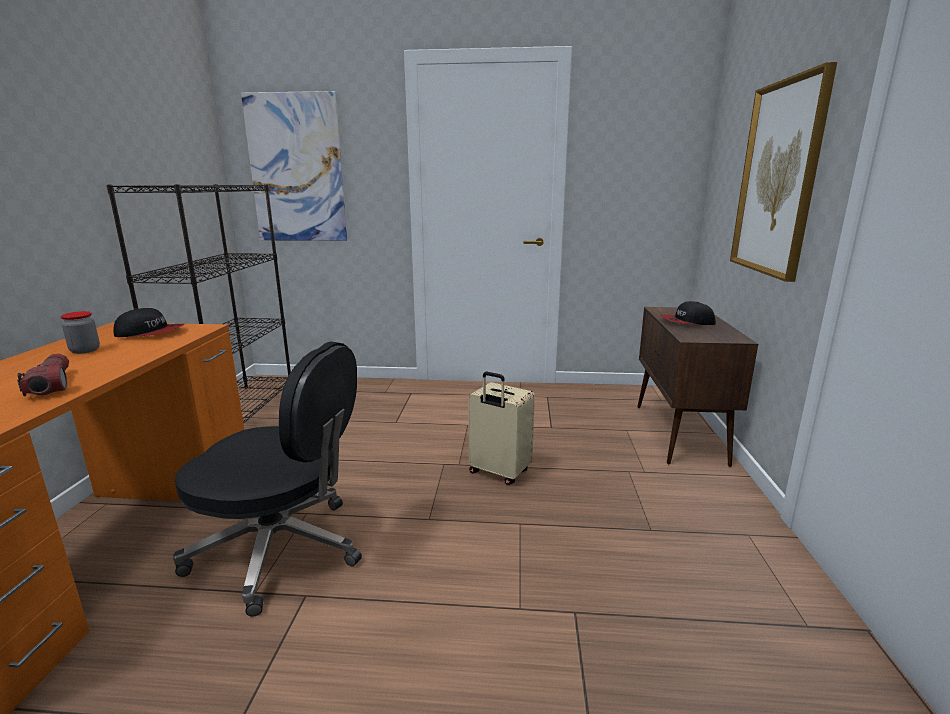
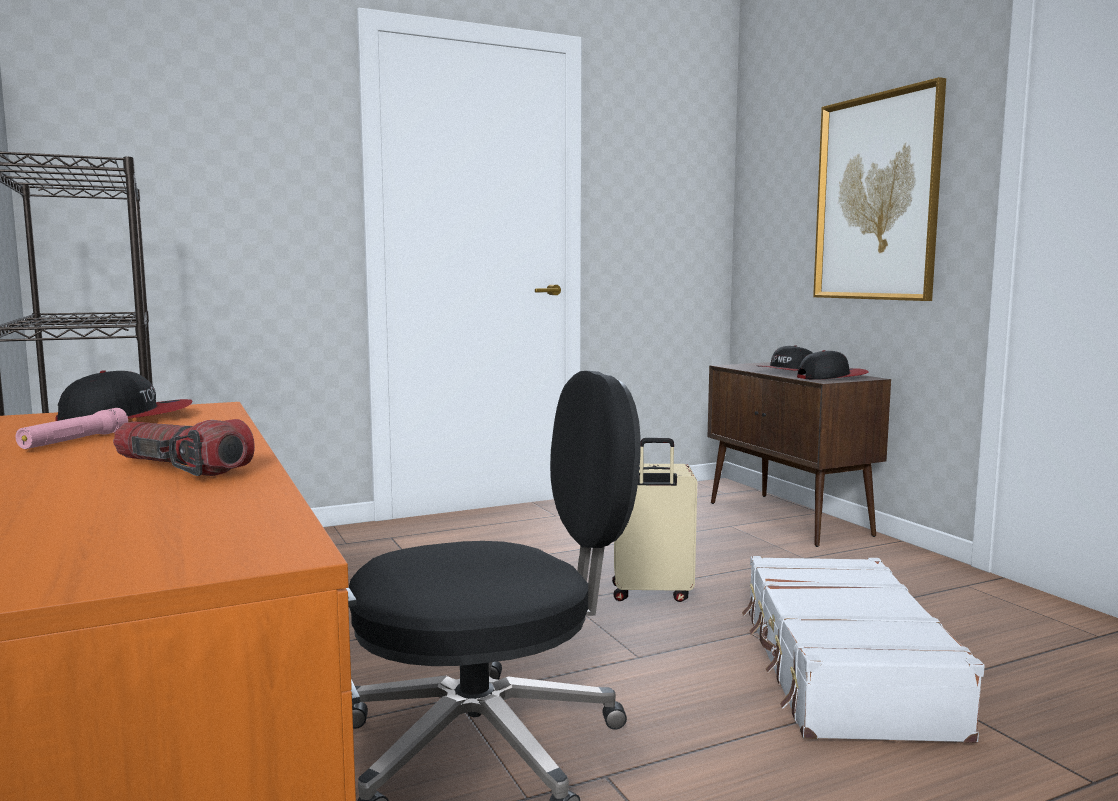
camera: 30 degrees left, 10 degrees down
(85, 350) = (74, 440): jar -> pink flashlight
(296, 169) = (164, 170): picture -> none
(539, 576) = (842, 670): none -> white suitcase
(707, 334) = (832, 377): none -> cap

